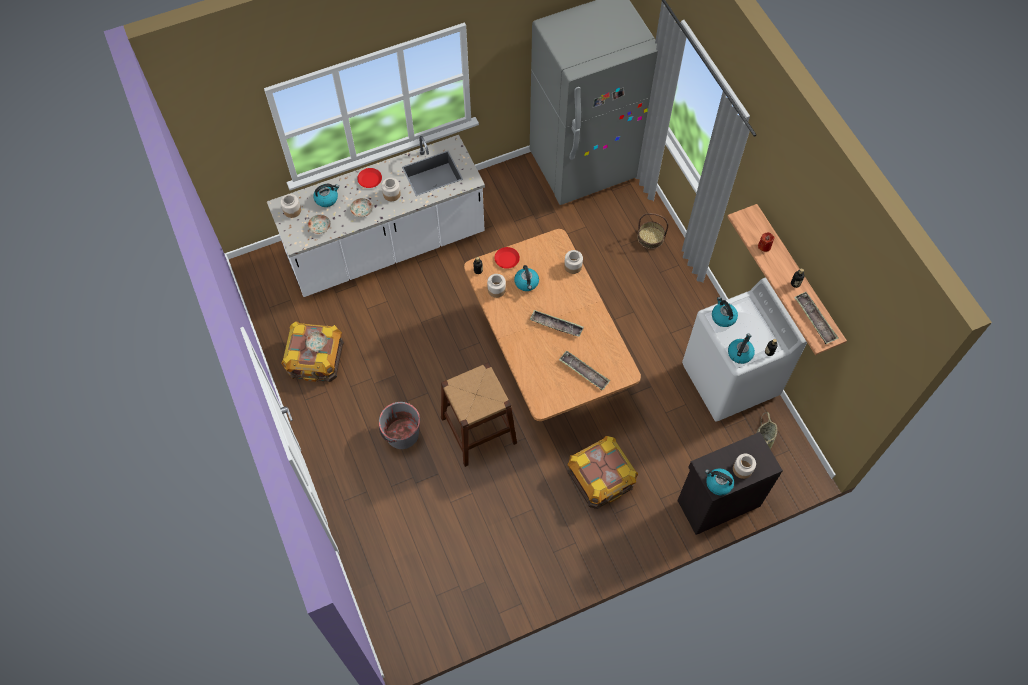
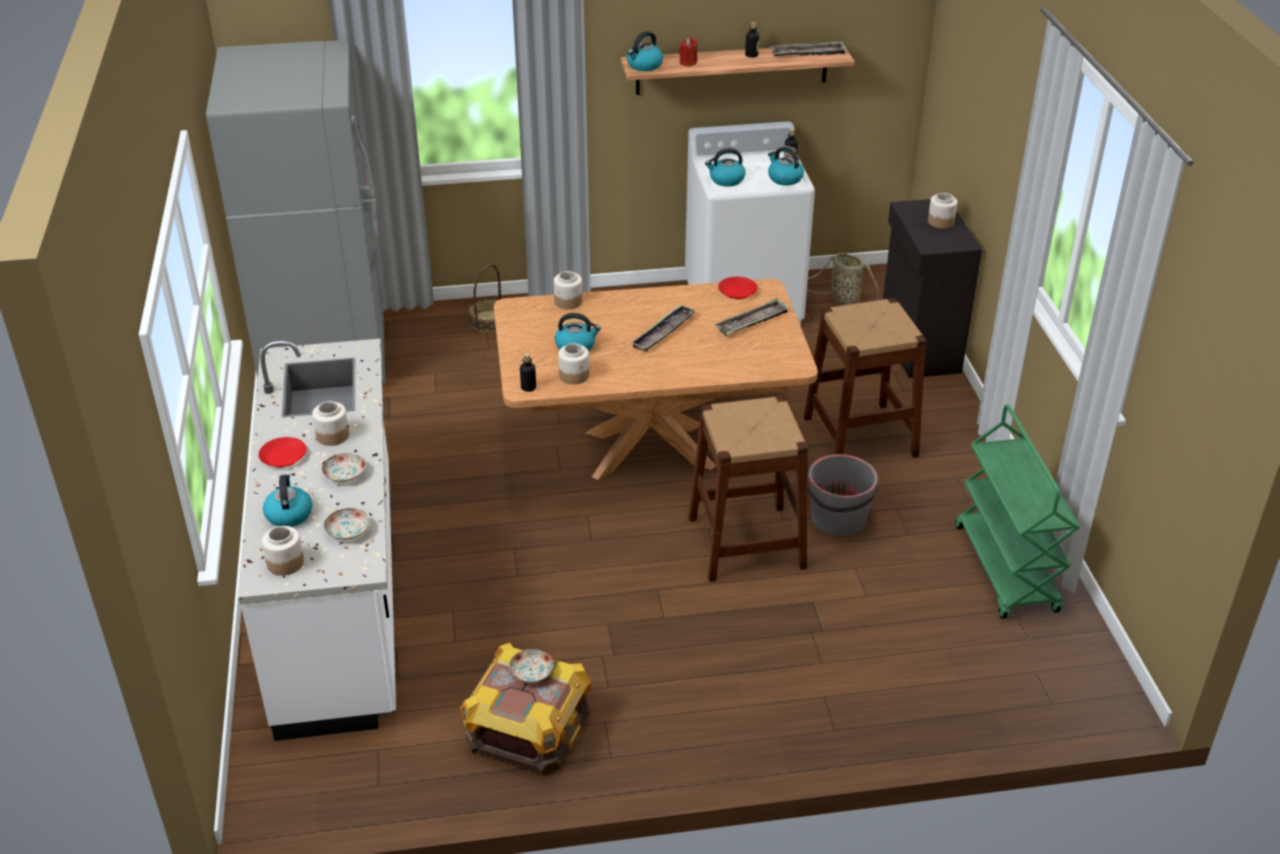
camera: 75 degrees left, 25 degrees down
(401, 434) = (726, 634): grey bucket -> grey bucket (838, 519)
(493, 580) = (1006, 569): none -> green cart
(506, 259) = (523, 357): red plate -> red plate (737, 291)
(600, 478) = (860, 436): crate -> brown stool
(718, 484) = (958, 241): kettle -> kettle (644, 65)

